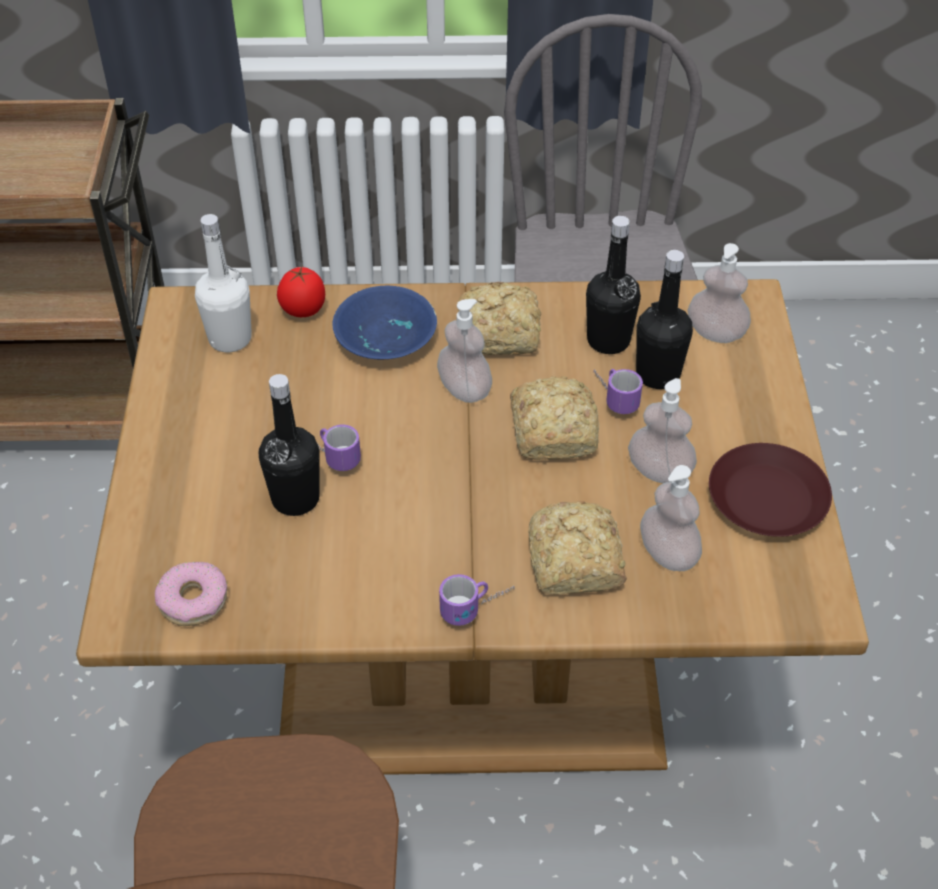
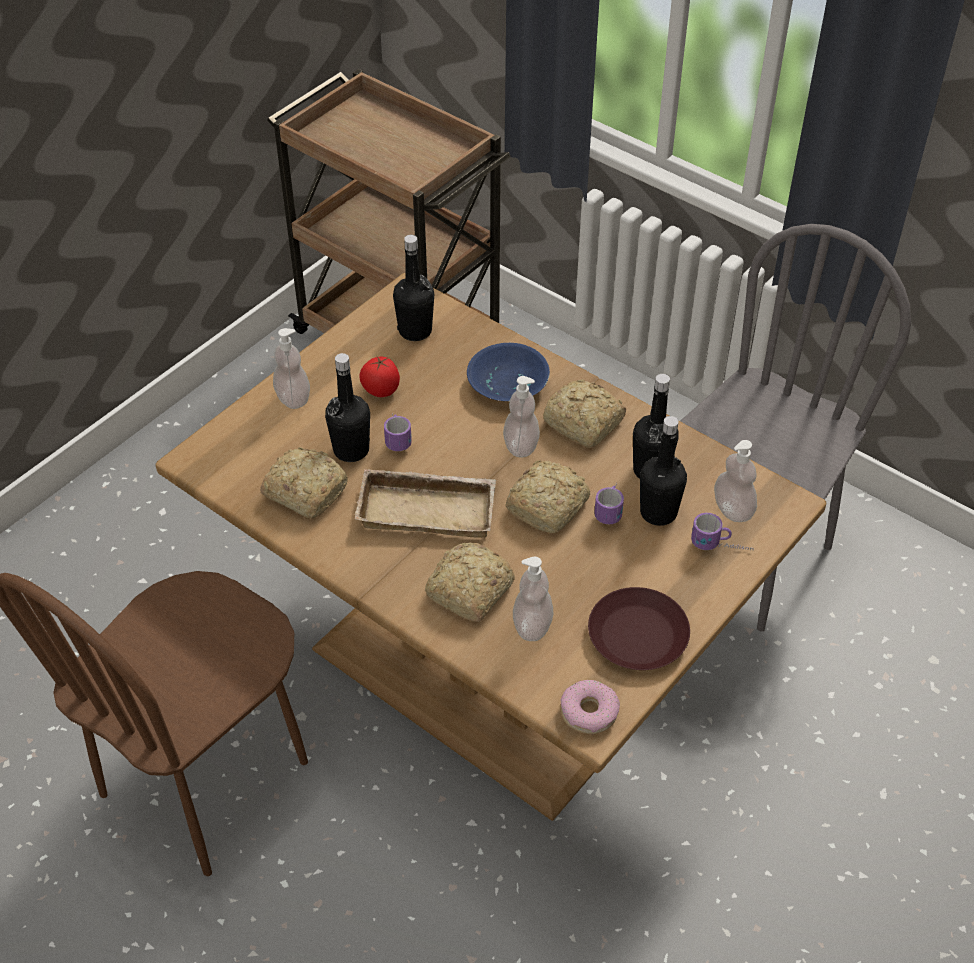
camera: 40 degrees right, 0 degrees up
(193, 600) = (239, 472): donut -> donut (589, 712)
(230, 338) = (415, 331): white bottle -> black bottle
(291, 572) = (305, 490): none -> bread
(303, 311) = (476, 338): tomato -> tomato (380, 391)
(443, 506) = (429, 508): none -> beige tray
(479, 608) = (384, 579): mug -> mug (721, 548)
(659, 471) = (586, 573): soap dispenser -> soap dispenser (293, 398)

